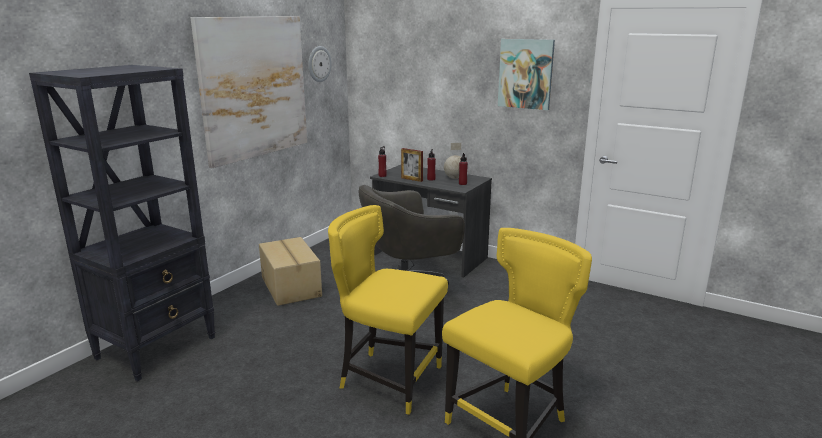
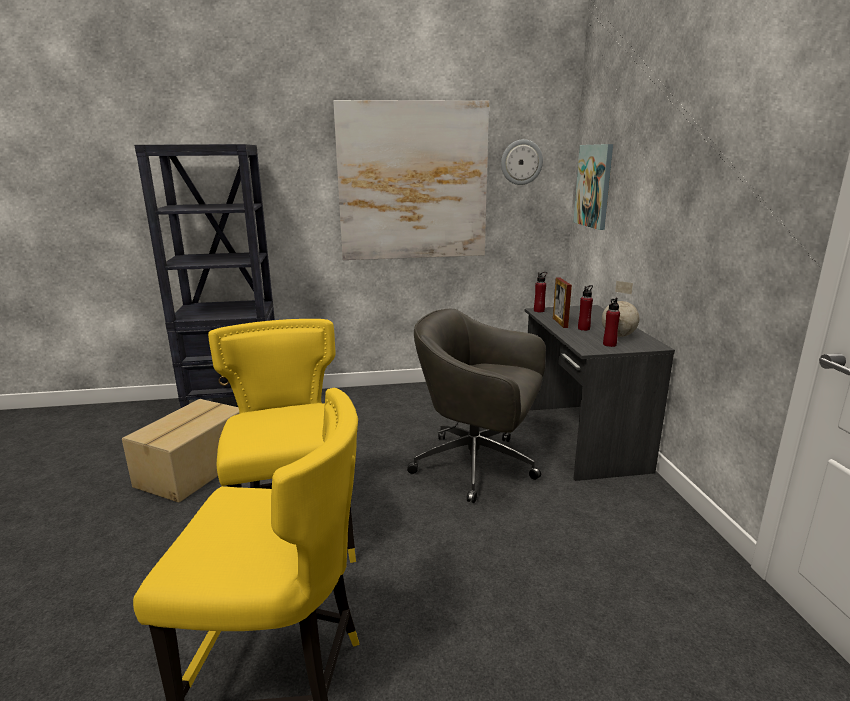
camera: 50 degrees right, 0 degrees up
(292, 286) = (397, 407): cardboard box -> cardboard box (195, 470)
(525, 74) = (739, 174): picture -> picture (594, 186)

